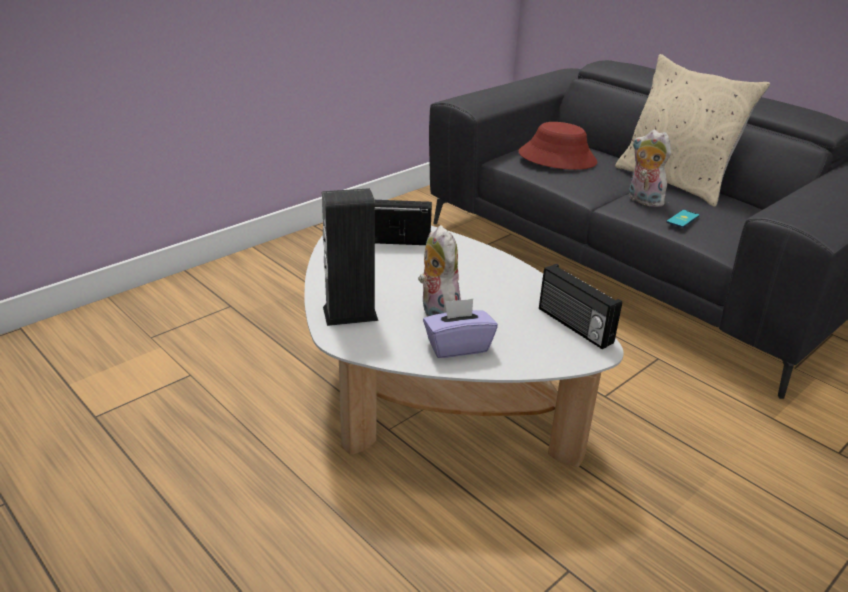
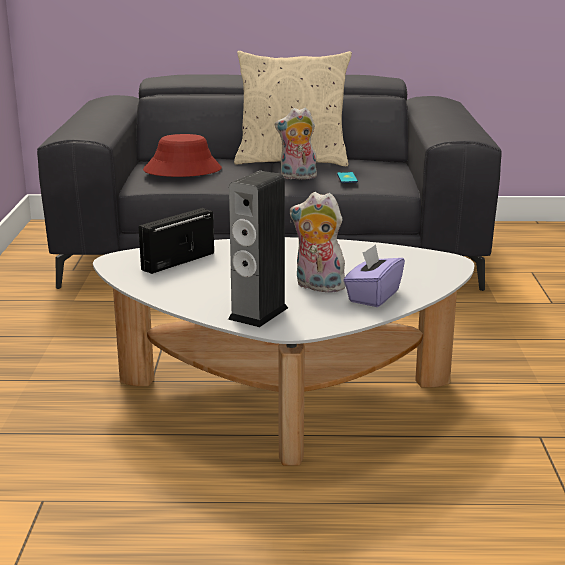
camera: 45 degrees left, 10 degrees down
(573, 326) = (412, 256): radio -> none

